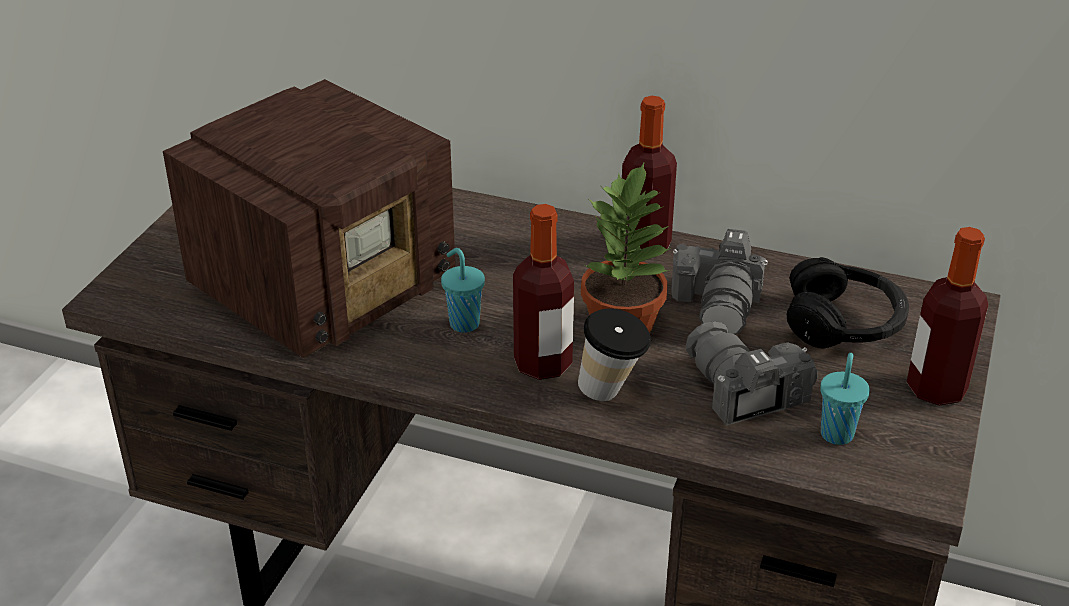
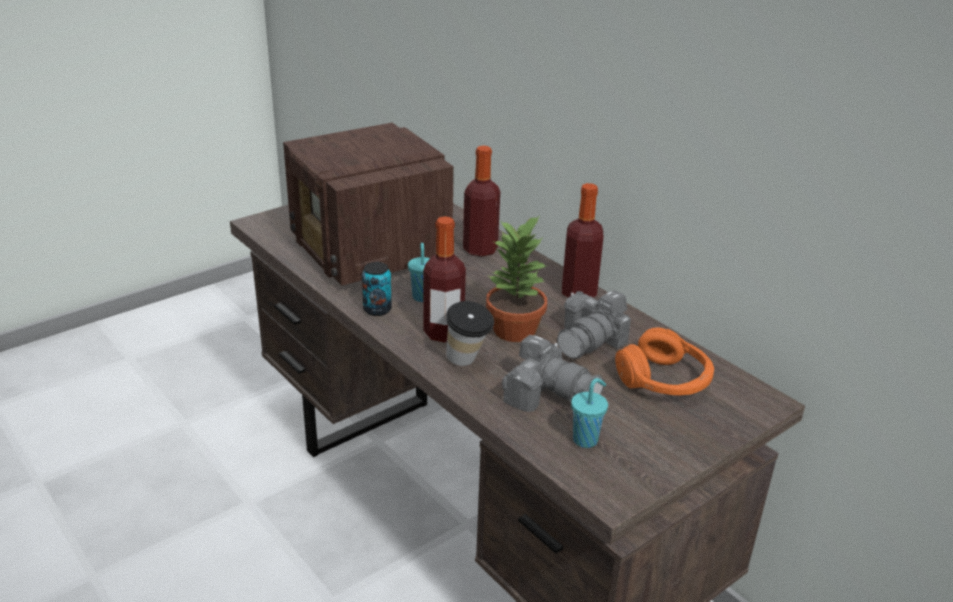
camera: 30 degrees right, 5 degrees down
(327, 285) = (370, 253): radio -> radio turned 75 degrees clockwise
(425, 365) = (377, 309): none -> can
(743, 392) = (549, 393): camera -> camera turned 120 degrees clockwise
(844, 323) = (664, 380): black headphones -> orange headphones
(936, 389) = (687, 442): bottle -> bottle (480, 249)

